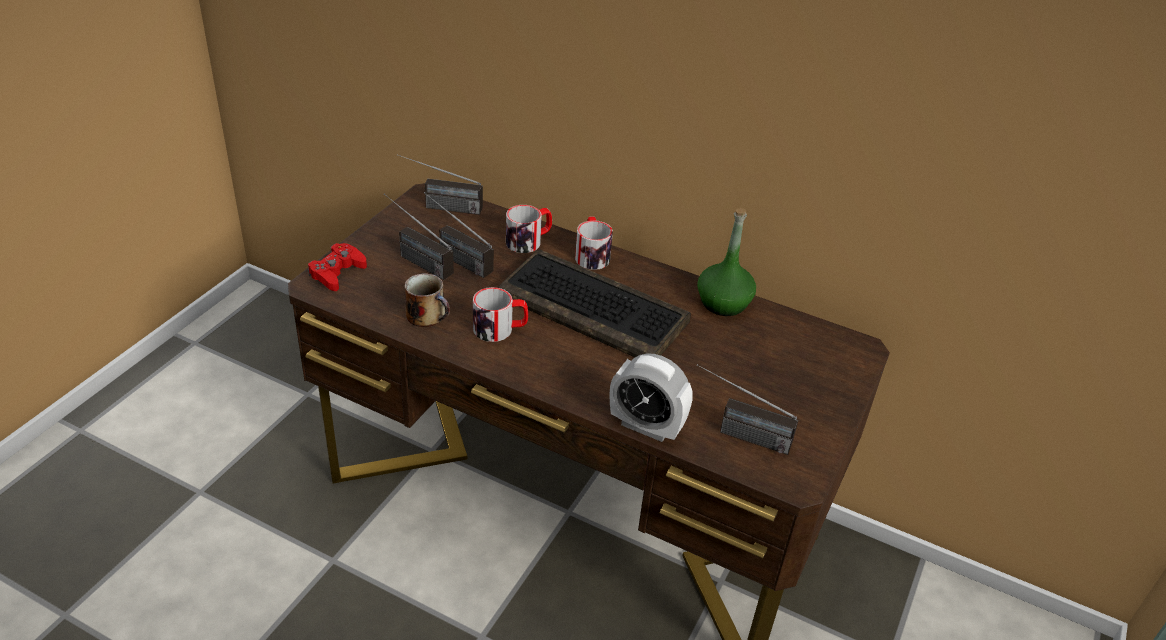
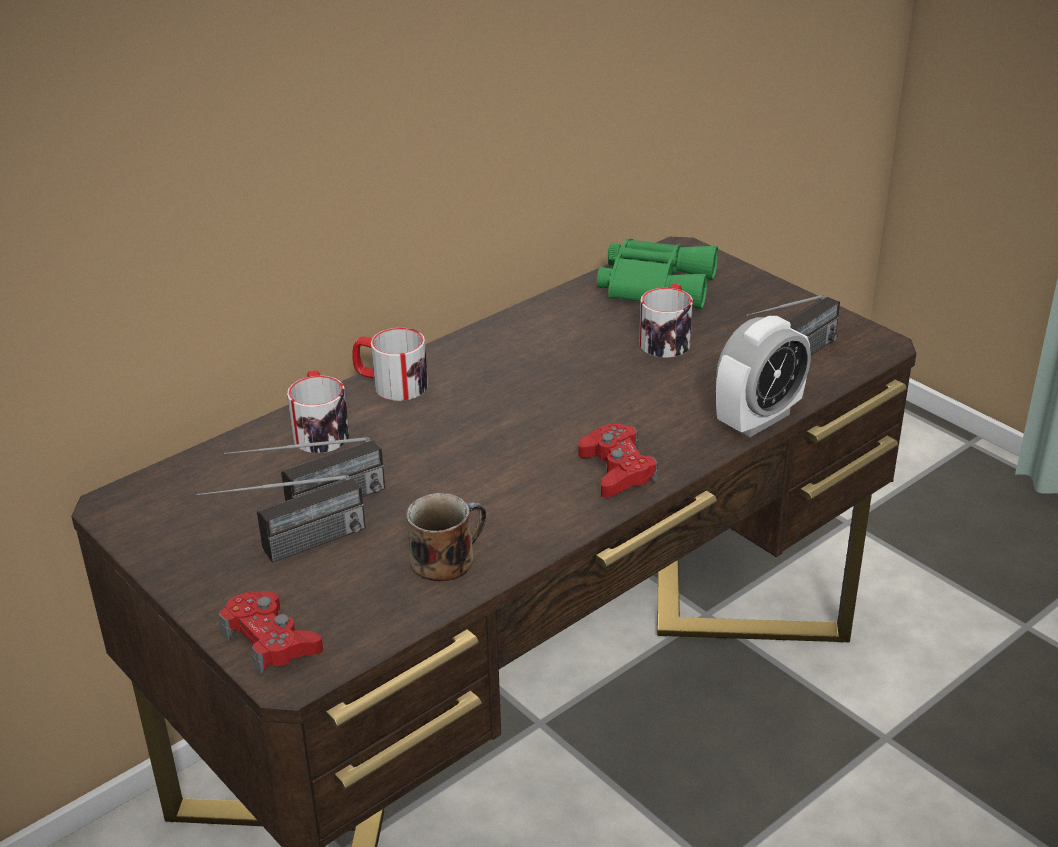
camera: 65 degrees left, 5 degrees down
(439, 206) = (162, 499): radio -> none
(500, 329) = (514, 495): mug -> mug (667, 338)
(548, 367) = (617, 470): none -> red game controller
(595, 309) = (514, 407): keyboard -> none
(723, 303) = (554, 312): green bottle -> none
(799, 344) = (655, 284): none -> green binoculars

